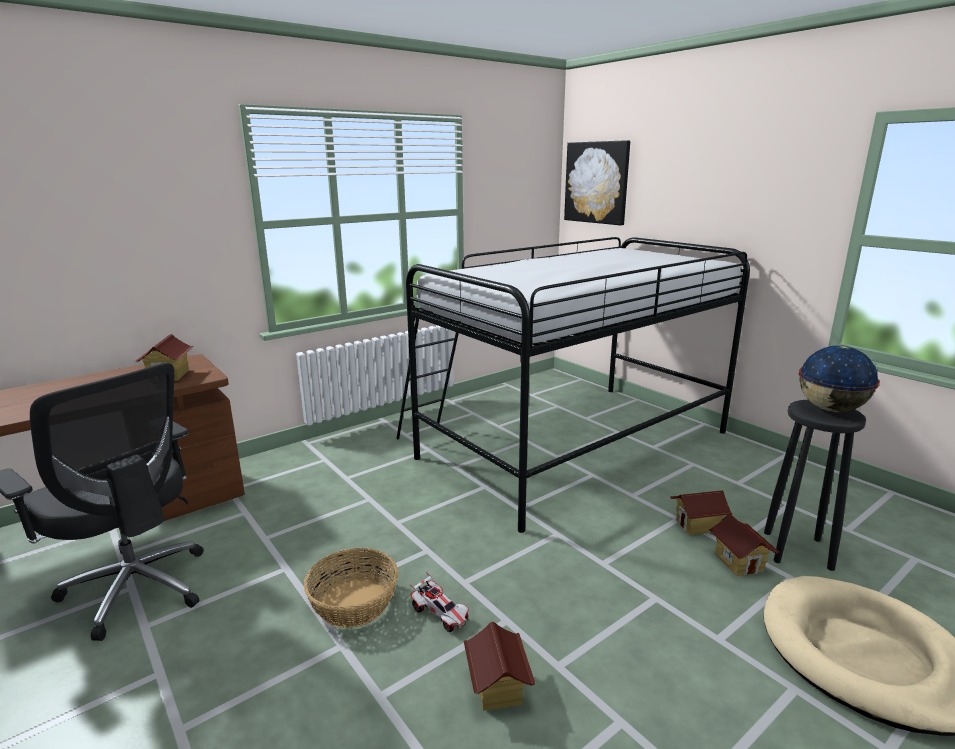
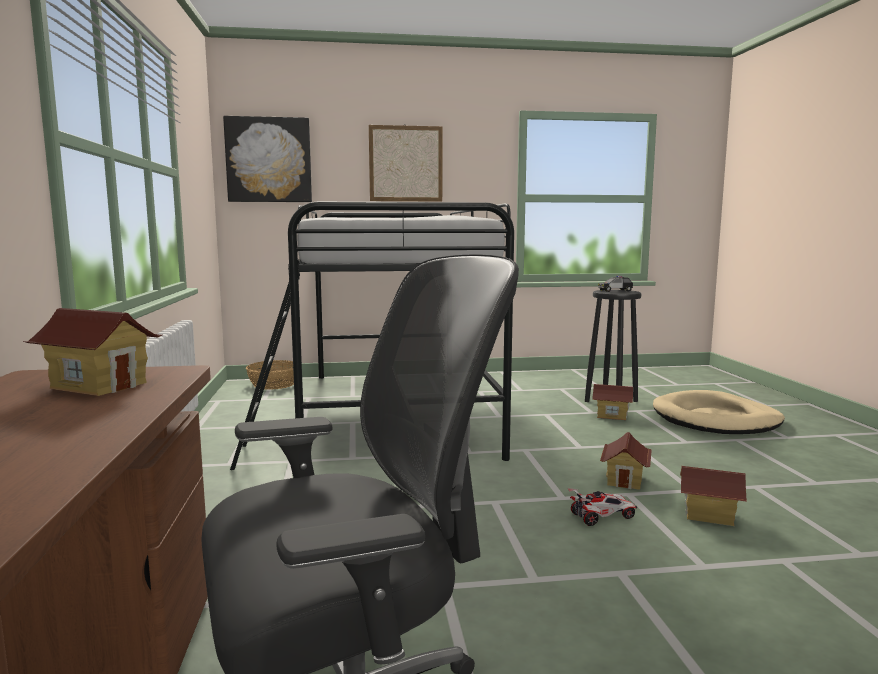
camera: 60 degrees left, 10 degrees down
(354, 603) = (553, 554): basket -> basket (274, 384)
(697, 526) = (560, 412): toy house -> toy house (625, 480)
(714, 187) = (405, 163): none -> picture
(831, 409) = (615, 291): globe -> toy car

